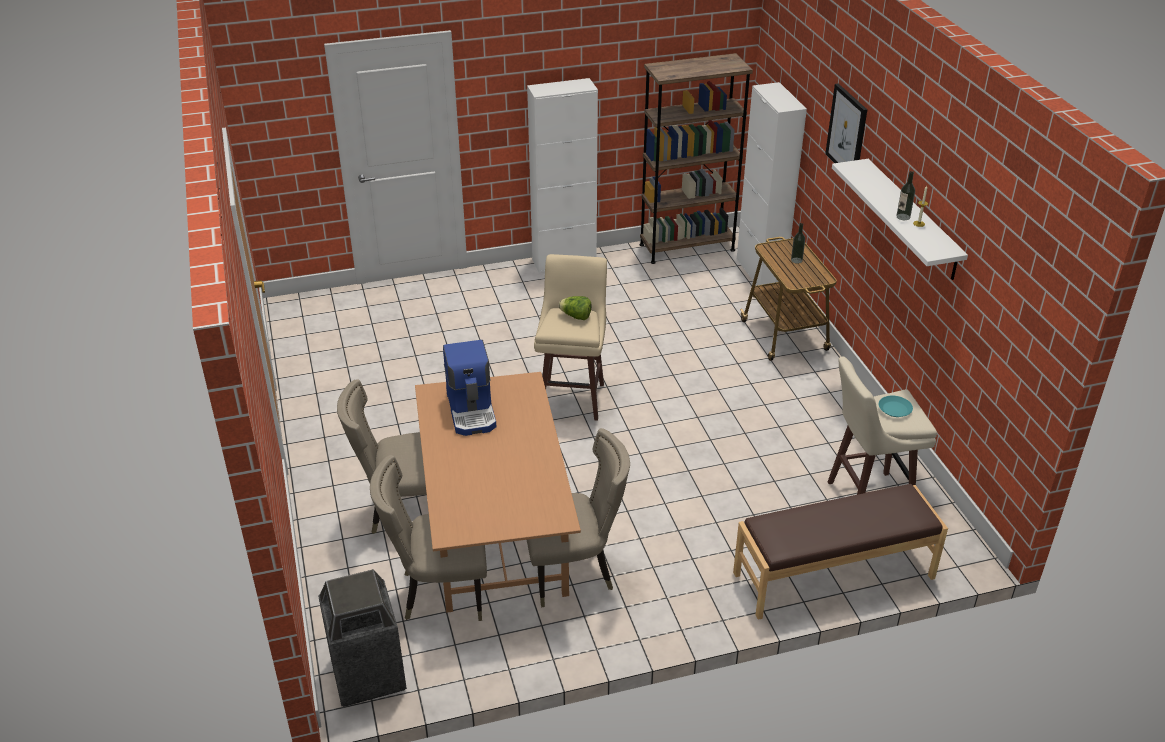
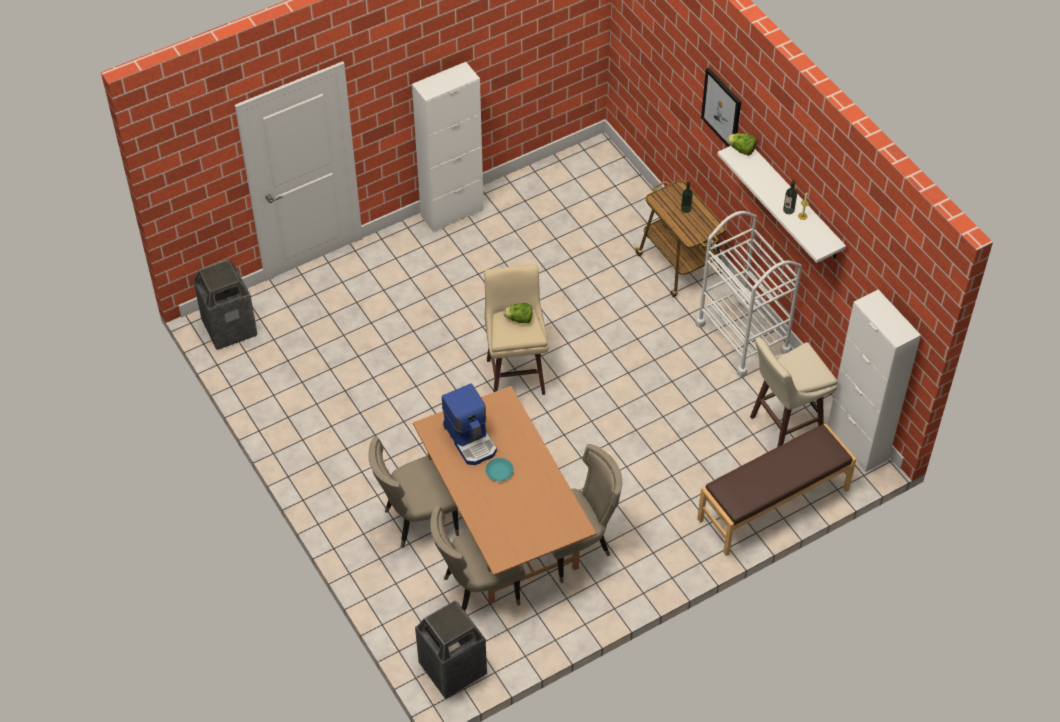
camera: 15 degrees left, 15 degrees up
(301, 313) = (229, 328): none -> trash can
(687, 247) = (562, 171): brown bookcase -> none
(760, 272) = (638, 191): white cabinet -> white cabinet (857, 443)
(838, 407) = (742, 337): none -> white cart
(860, 165) = (741, 150): none -> lettuce
(894, 409) = (802, 366): turquoise plate -> turquoise plate (499, 471)

